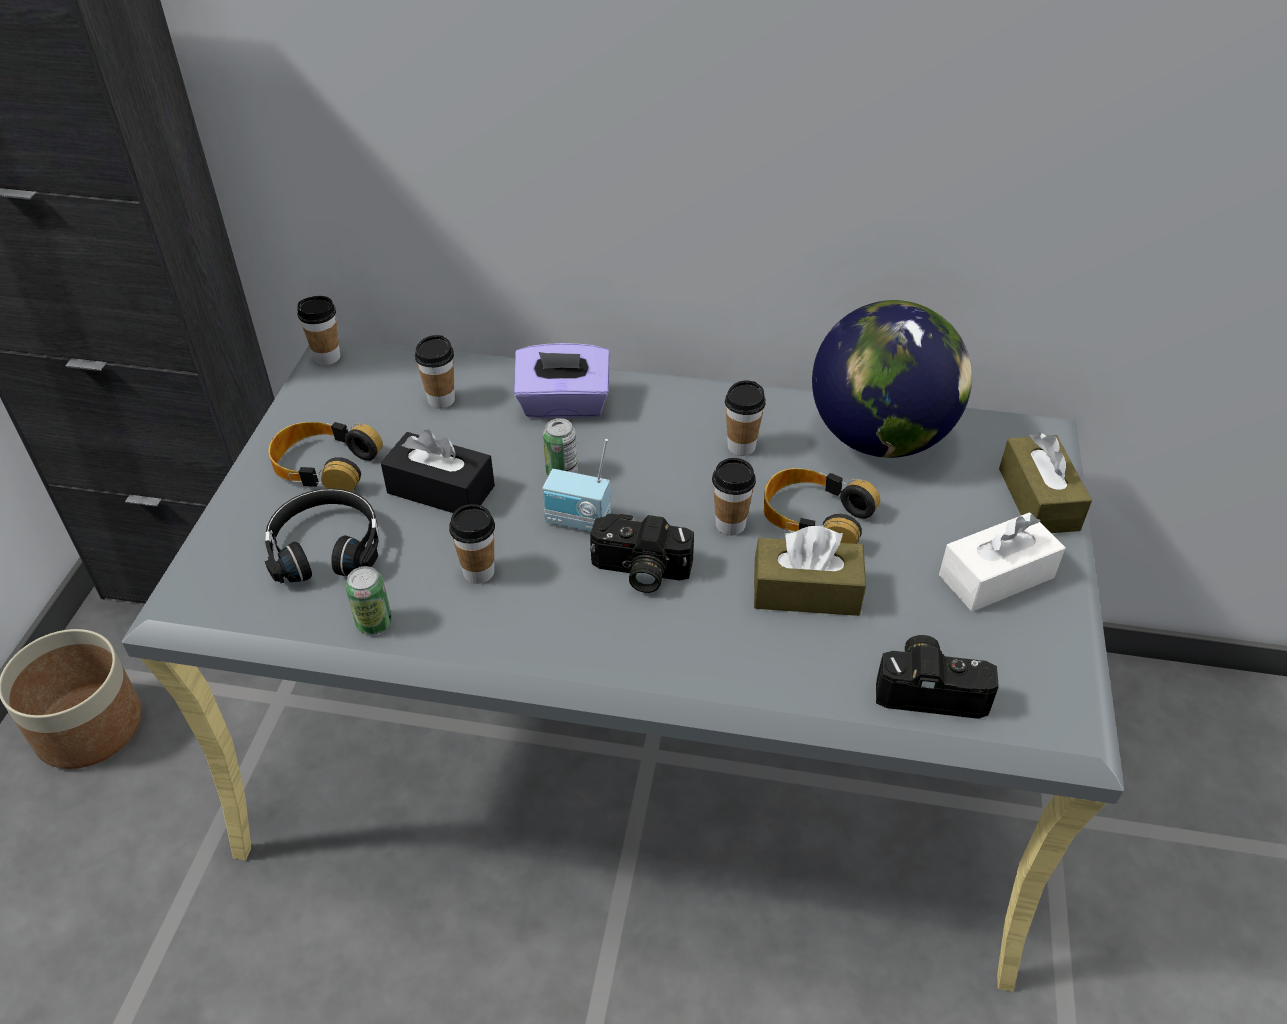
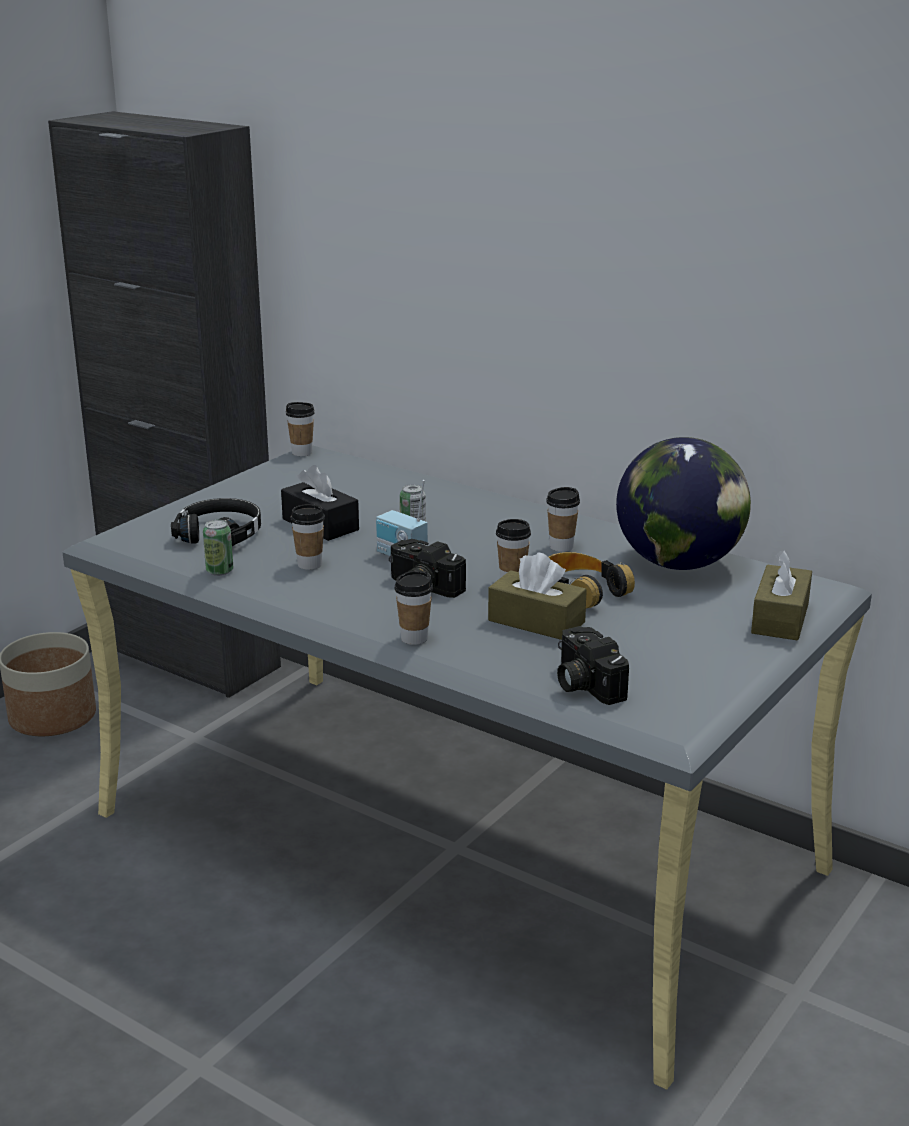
camera: 25 degrees right, 20 degrees down
(325, 466) = (253, 499): headphones -> none
(441, 400) = (361, 485): cup -> cup (414, 638)
(563, 405) = (447, 503): purple tissue box -> none
(931, 688) = (583, 684): camera -> camera turned 150 degrees counterclockwise
(996, 576) = (698, 646): white tissue box -> none

